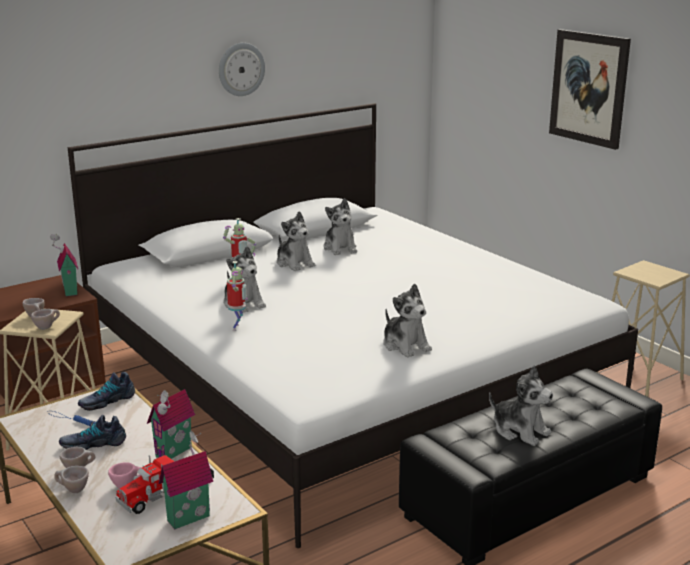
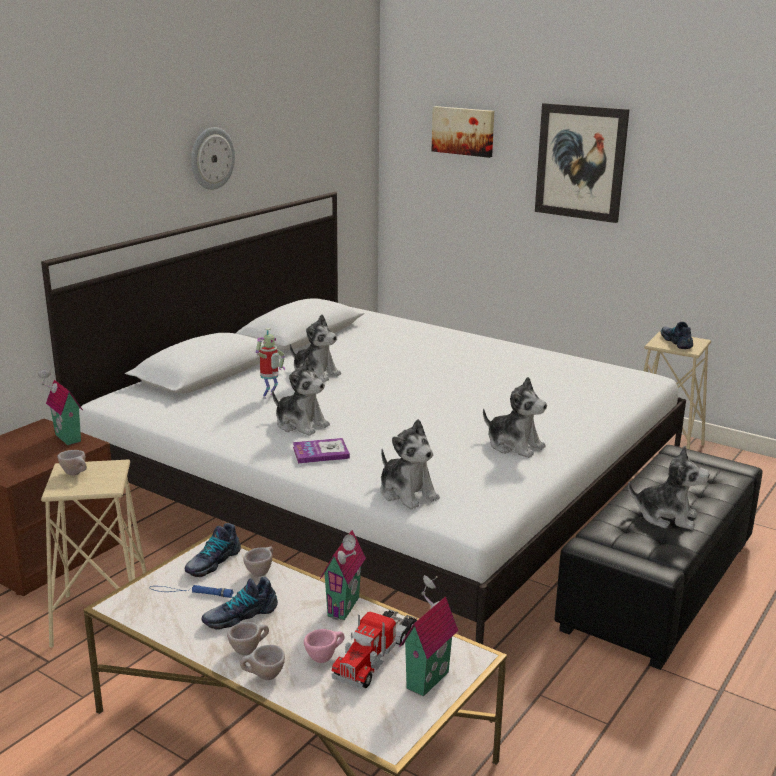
camera: 20 degrees left, 0 degrees up
(47, 327) = (101, 484): beige cup -> beige cup (261, 572)
(238, 328) = (320, 452): toy robot -> book
(340, 248) = (349, 352): plush toy -> plush toy (407, 493)
(496, 52) = (463, 131): none -> picture
(650, 272) = (676, 341): none -> shoe

